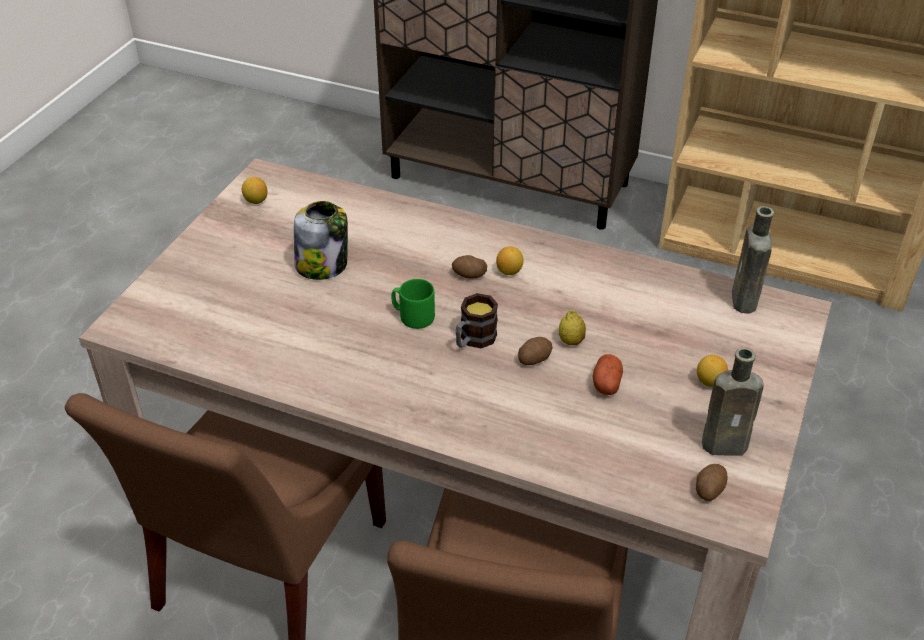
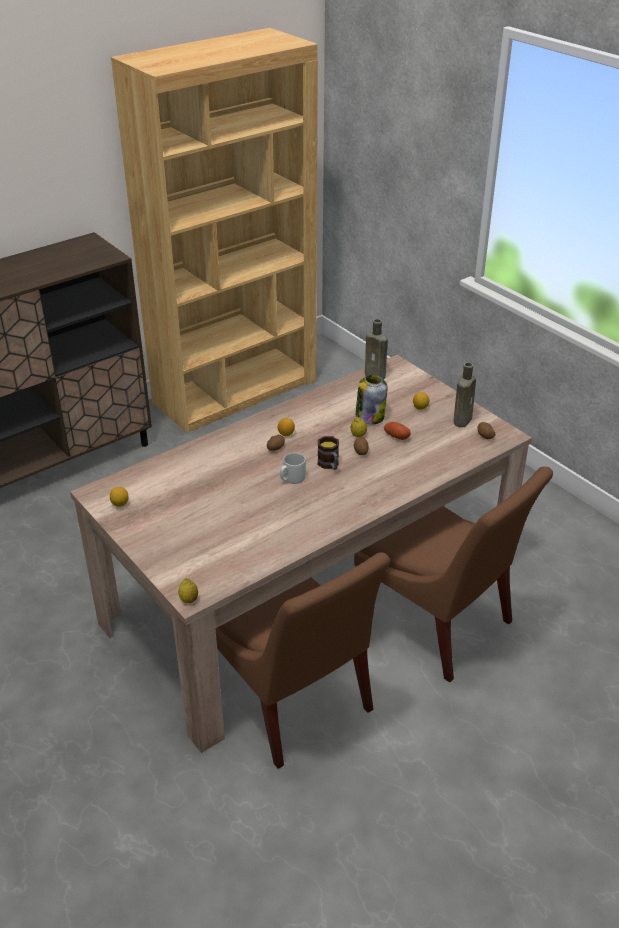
camera: 60 degrees left, 5 degrees down
(113, 326) = (189, 600): none -> lemon
(323, 265) = (214, 496): jar -> jar (370, 416)
(413, 316) = (292, 478): green mug -> grey mug

